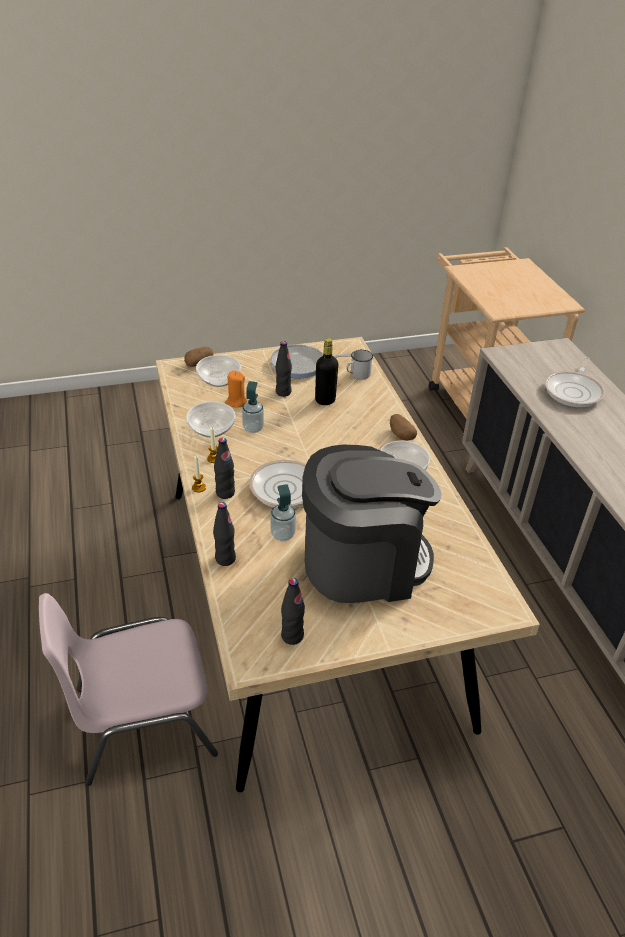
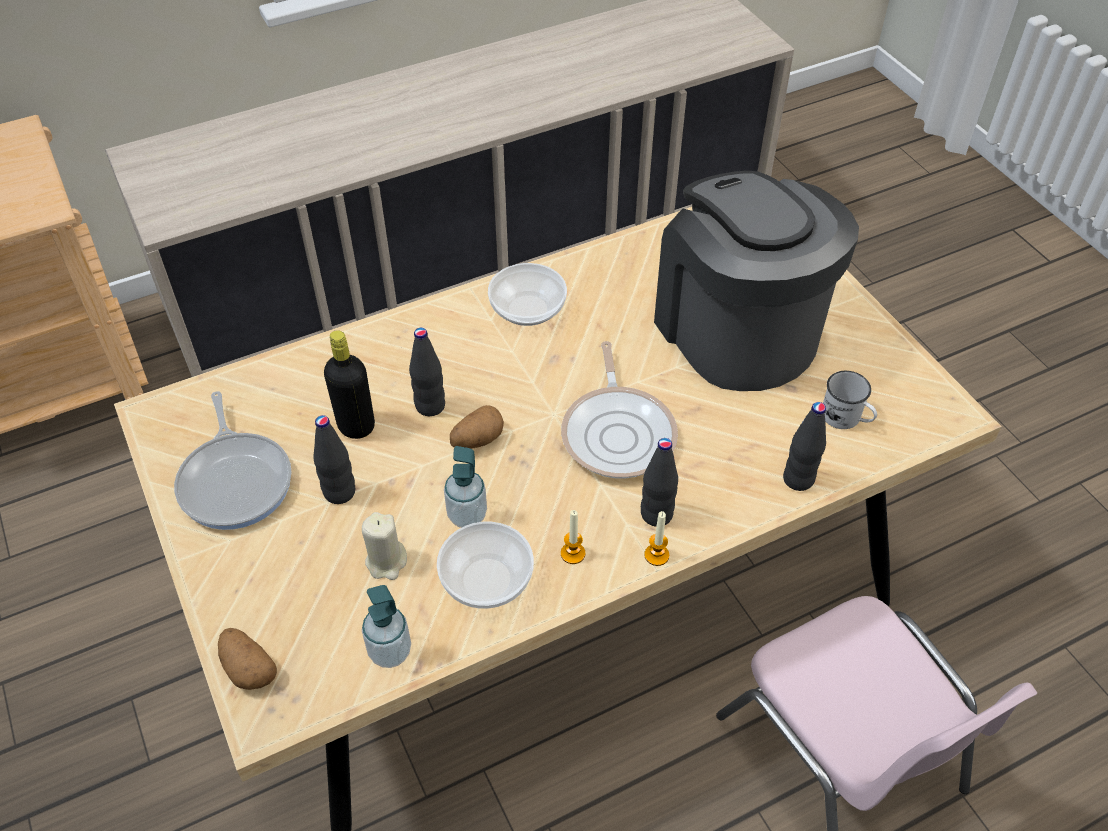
camera: 100 degrees left, 10 degrees up
(218, 380) = (310, 613): bowl -> none
(236, 402) = (386, 562): orange candle -> beige candle
(283, 534) = (720, 423): soap dispenser -> soap dispenser (390, 652)
(292, 636) = (892, 381): black bottle -> black bottle (430, 406)
(357, 375) = (263, 391): white mug -> white mug (846, 418)
(400, 435) = (438, 319): potato -> potato (477, 440)
(574, 391) = (272, 147): frying pan -> none

